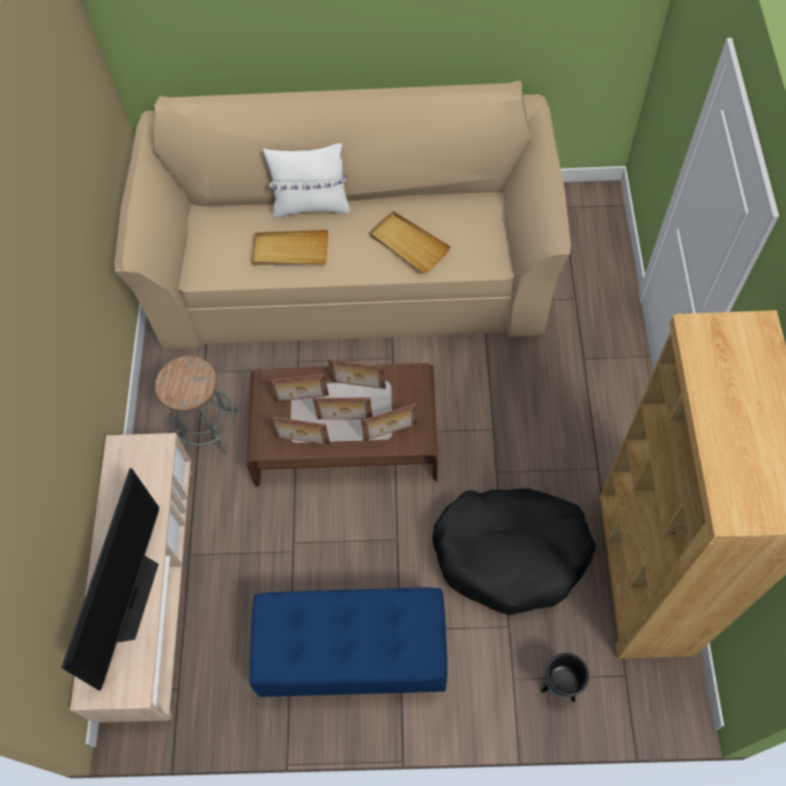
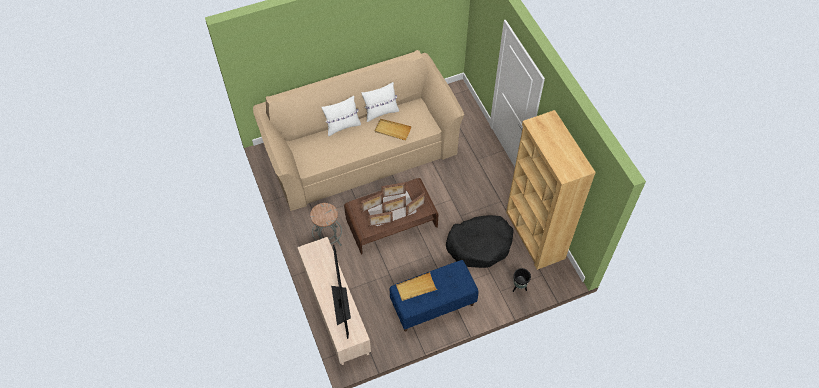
camera: 25 degrees left, 5 degrees down
(290, 250) = (343, 147): beige tray -> beige tray (416, 287)
(402, 199) = (381, 112): none -> white pillow

